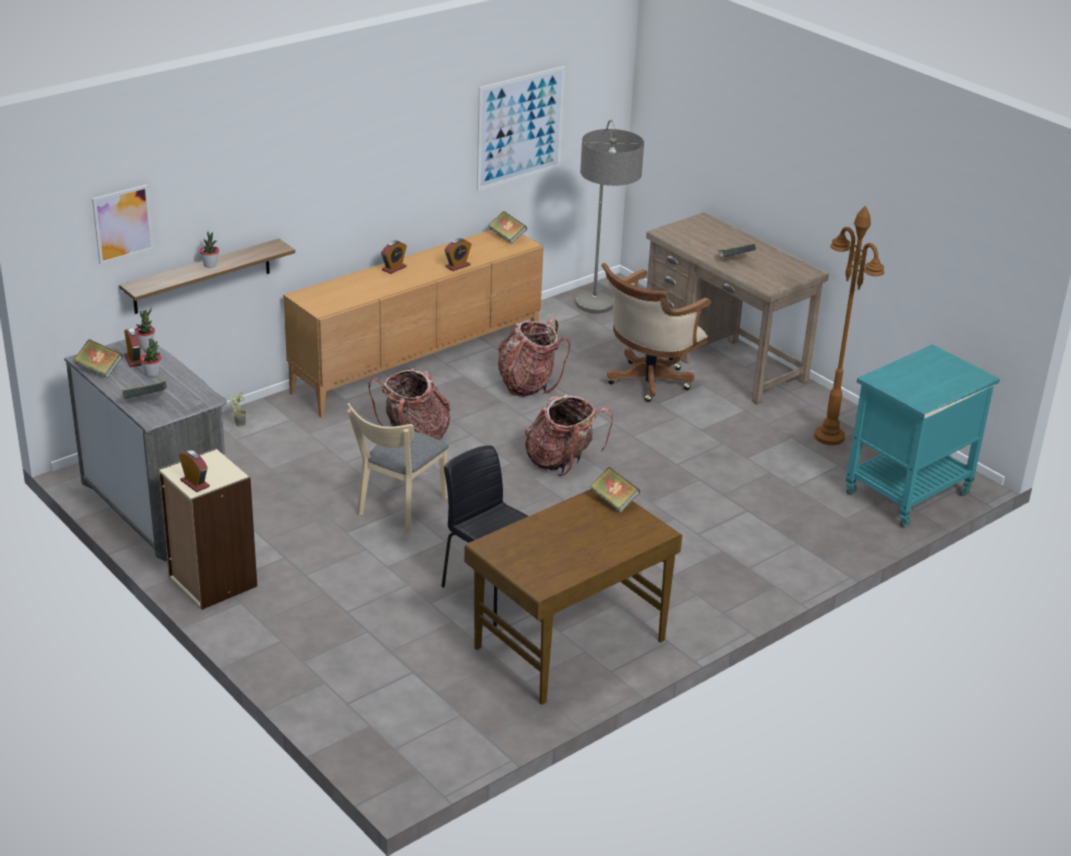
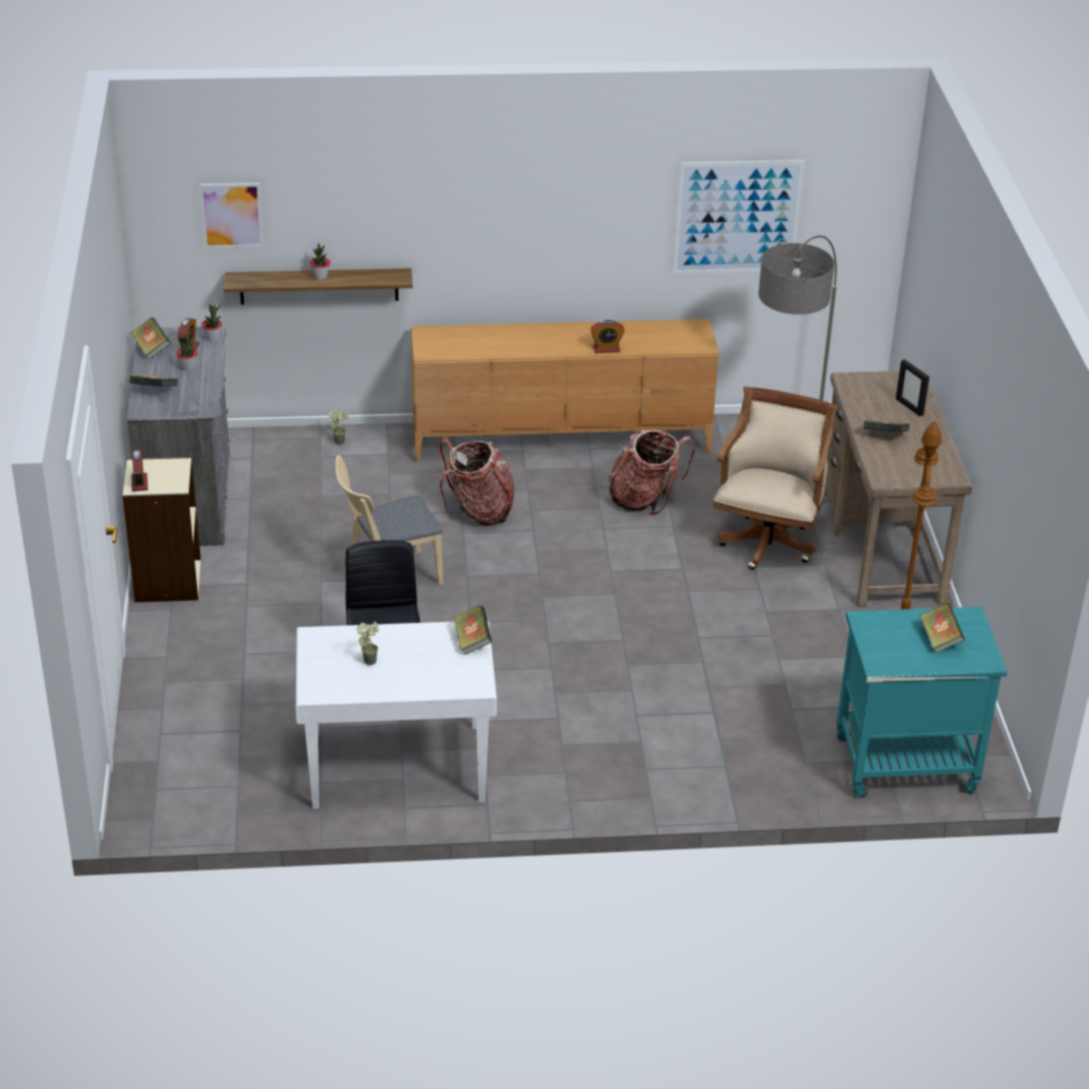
camera: 35 degrees right, 5 degrees up
(394, 268) = (542, 332): alarm clock -> none
(507, 237) = (693, 333): book -> book (939, 639)
(553, 544) = (370, 659): none -> potted plant
(562, 462) = (588, 591): backpack -> none
(568, 643) = (396, 765): brown desk -> white desk
(647, 383) = (768, 541): office chair -> office chair turned 120 degrees clockwise
(726, 236) = (910, 406): none -> picture frame

